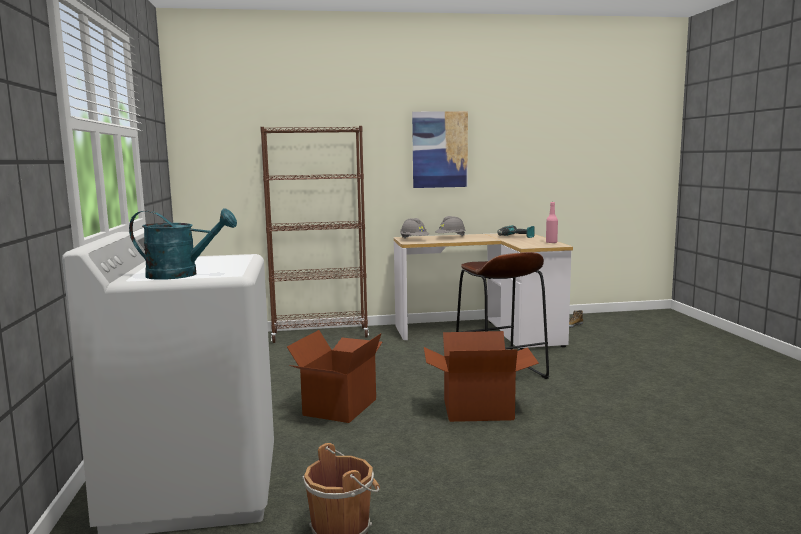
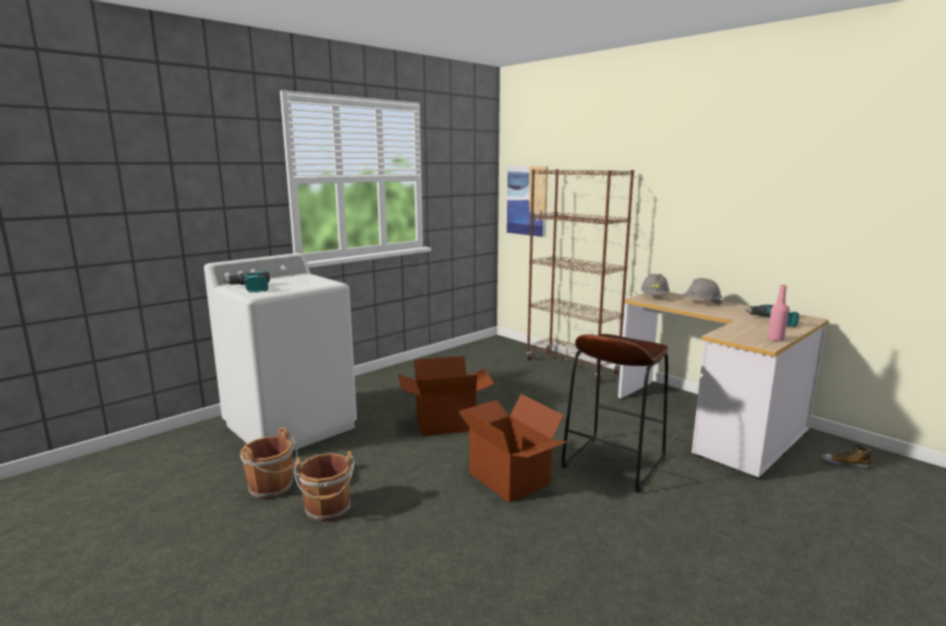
camera: 55 degrees right, 5 degrees up
(181, 275) = (250, 288): turquoise watering can -> power drill
(435, 502) = (328, 510): none -> brown bucket
(440, 149) = (723, 198): picture -> picture (527, 200)

